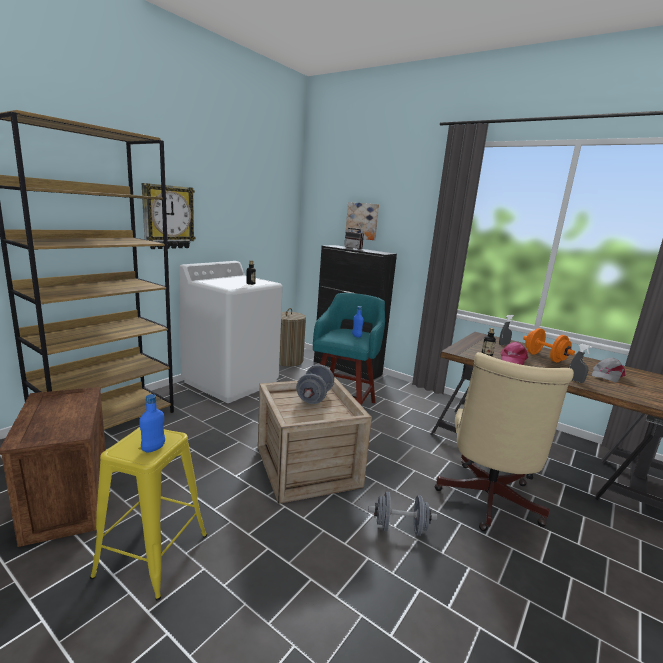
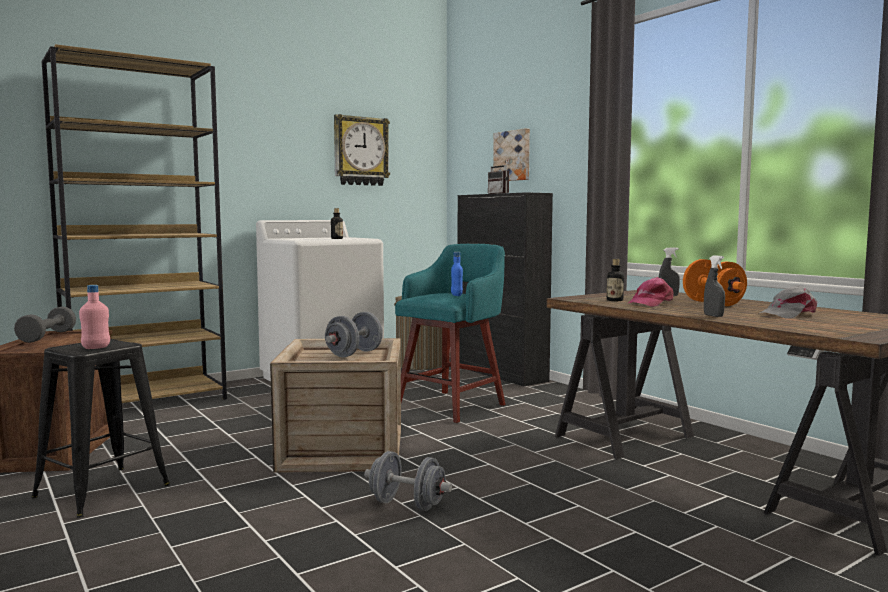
camera: 20 degrees right, 10 degrees down
(47, 405) = (47, 336): none -> grey dumbbell
(152, 555) = (102, 491): yellow stool -> black stool
(153, 448) = (96, 348): blue bottle -> pink bottle
(168, 217) = (243, 163): wall clock -> wall clock (360, 151)
(486, 502) = (565, 498): beige office chair -> none

